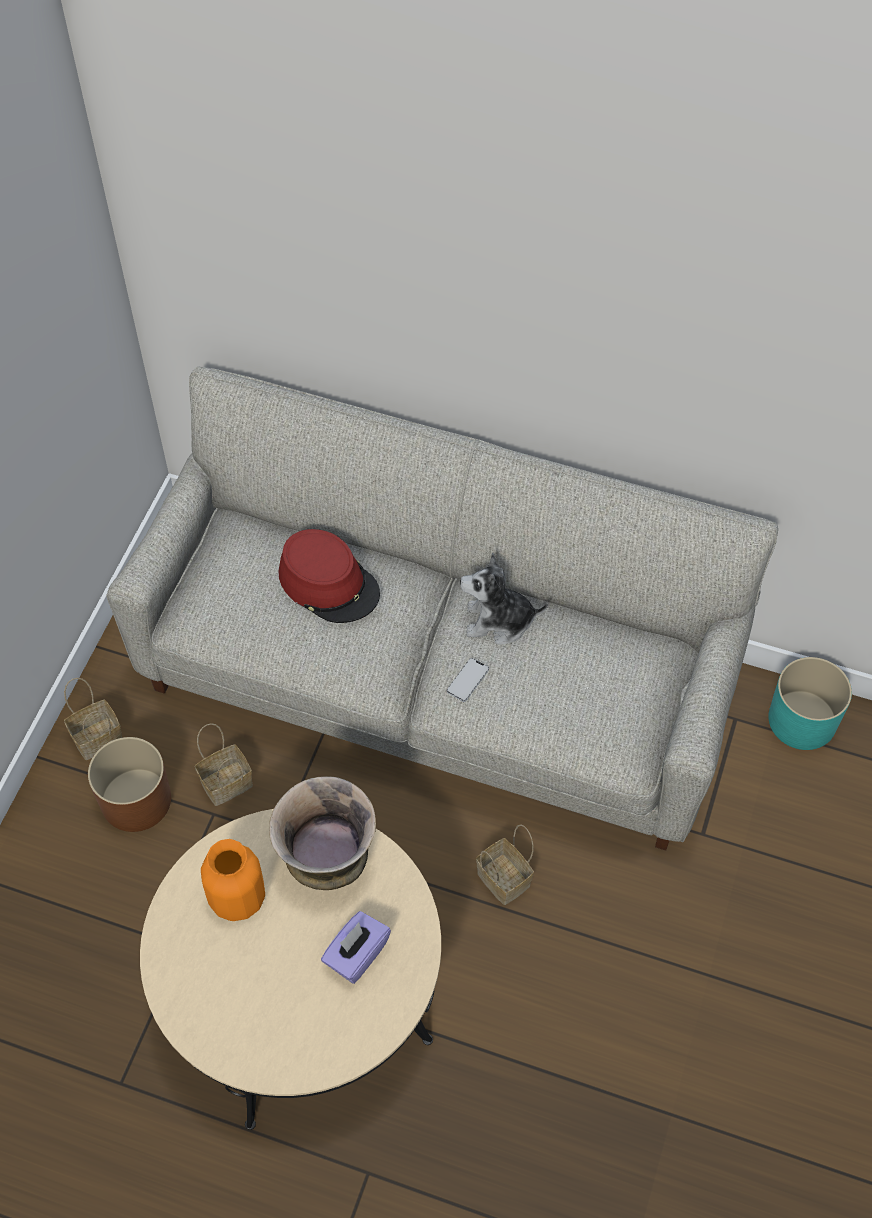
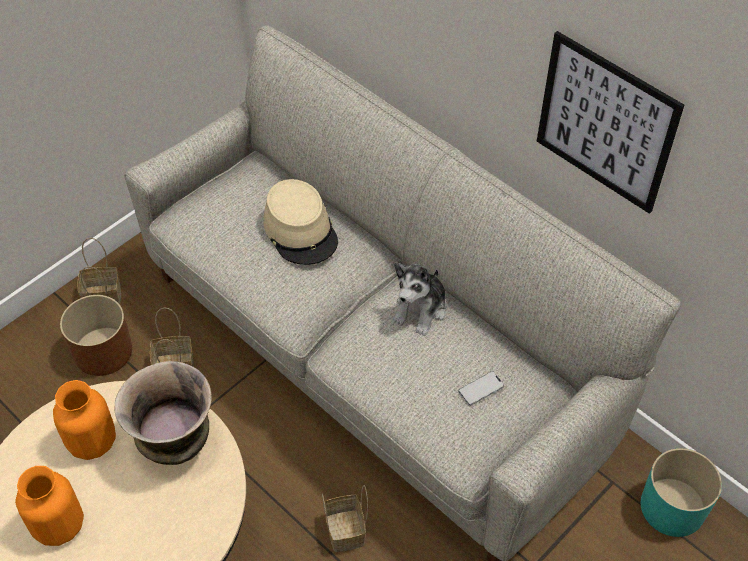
camera: 25 degrees right, 5 degrees down
(256, 996) = (59, 525): none -> orange vase
(329, 583) = (301, 230): red hat -> beige hat
(356, 955) = (155, 527): purple tissue box -> none
(467, 680) = (367, 344): phone -> phone (481, 389)
(498, 621) = (421, 310): plush toy -> plush toy turned 90 degrees counterclockwise
(663, 378) = (605, 123): none -> picture

